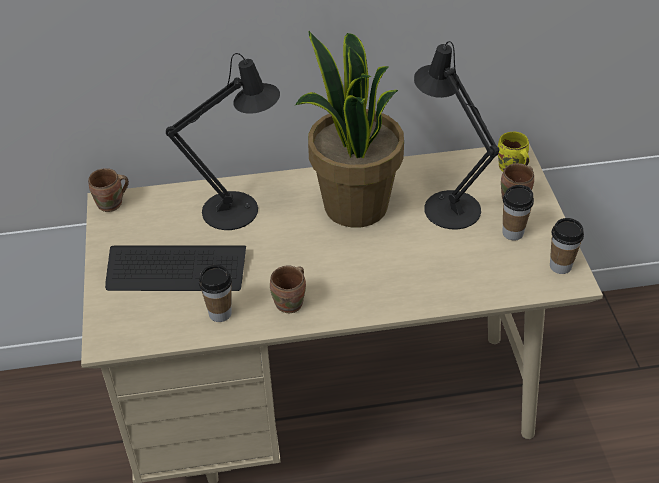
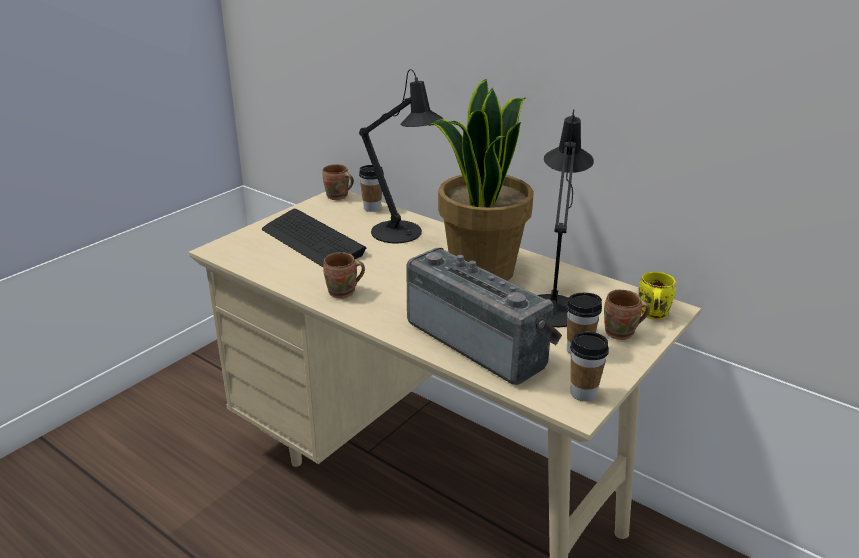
camera: 45 degrees right, 15 degrees down
(220, 313) = (295, 273): cup -> cup (372, 208)
(449, 272) = (480, 341): none -> radio

